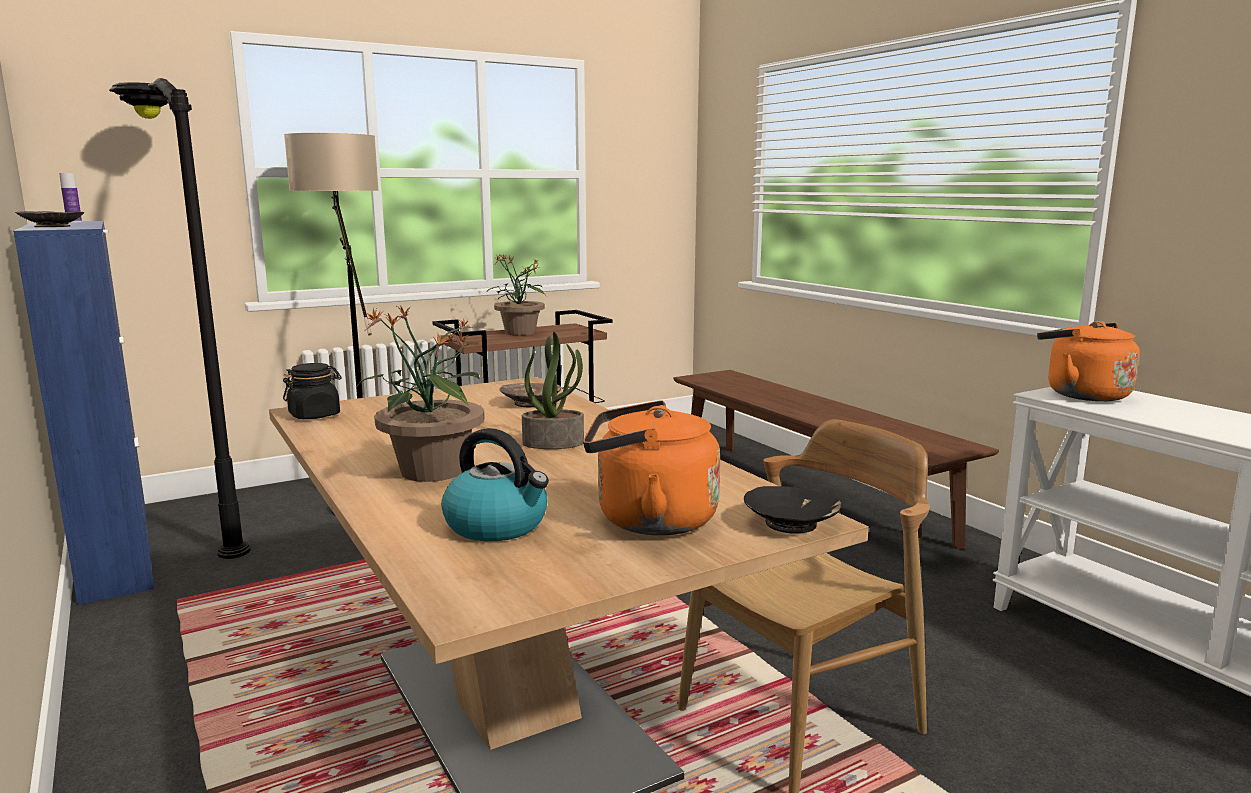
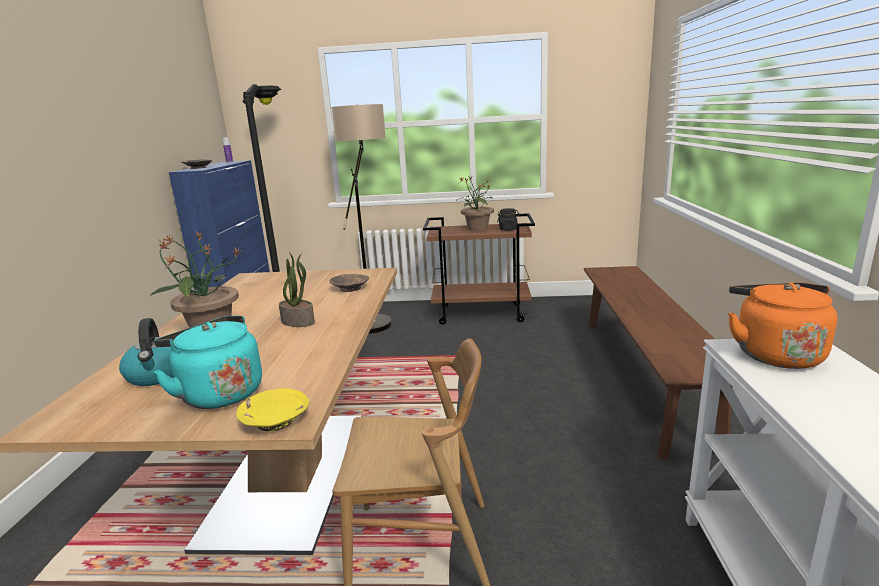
camera: 35 degrees right, 5 degrees up
(315, 415) = (245, 280): black jar -> black jar (508, 229)
(648, 520) = (219, 393): orange kettle -> turquoise kettle
(791, 524) = (275, 421): black bowl -> yellow bowl

